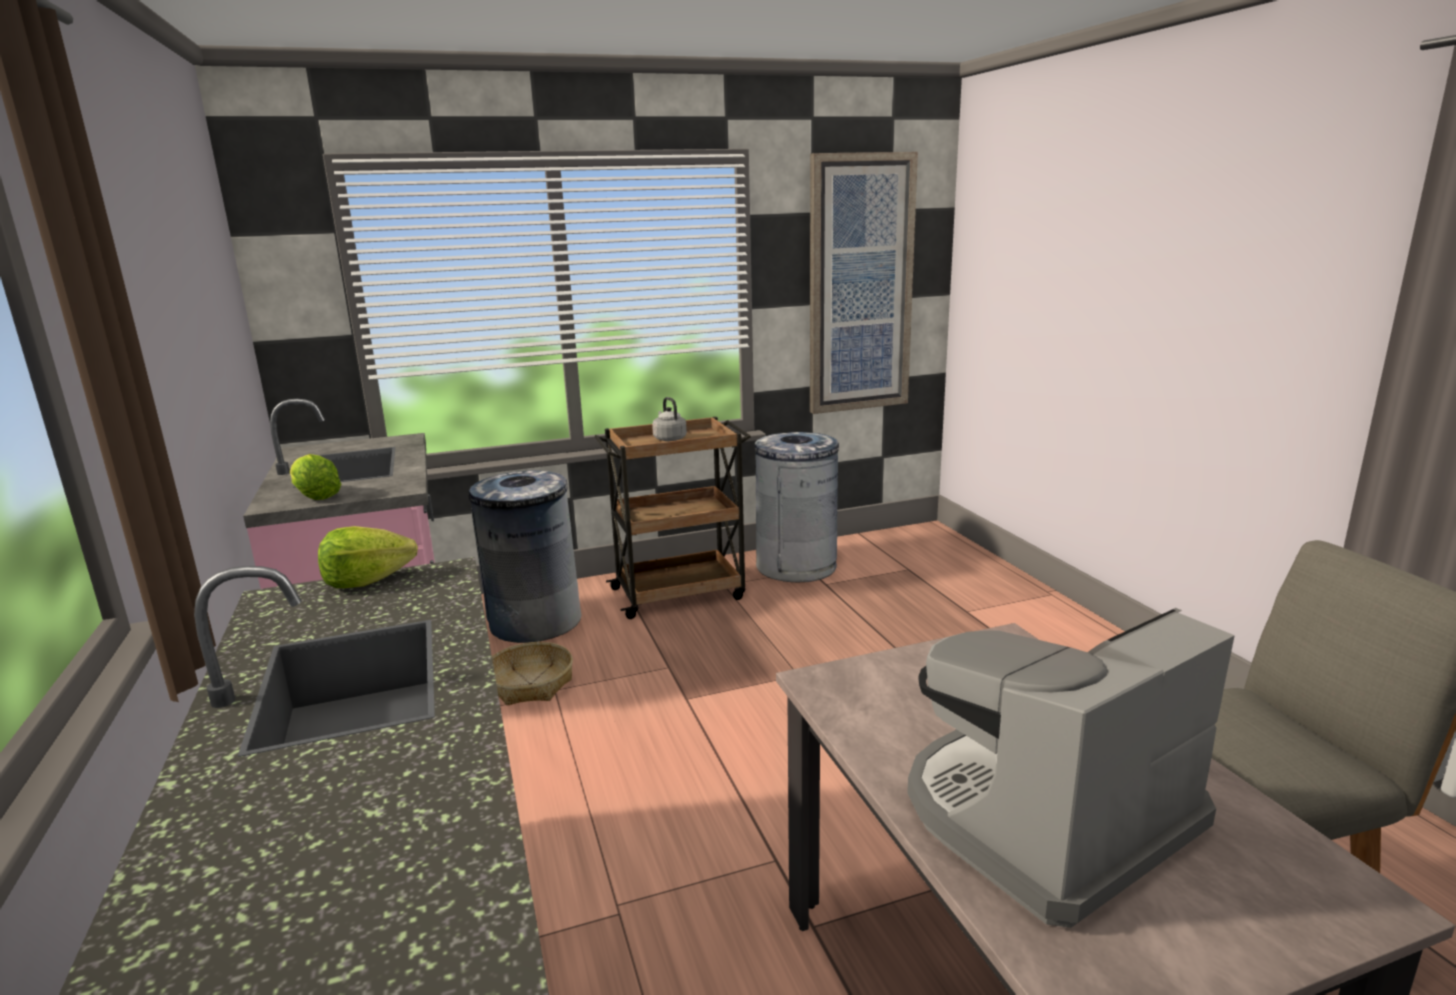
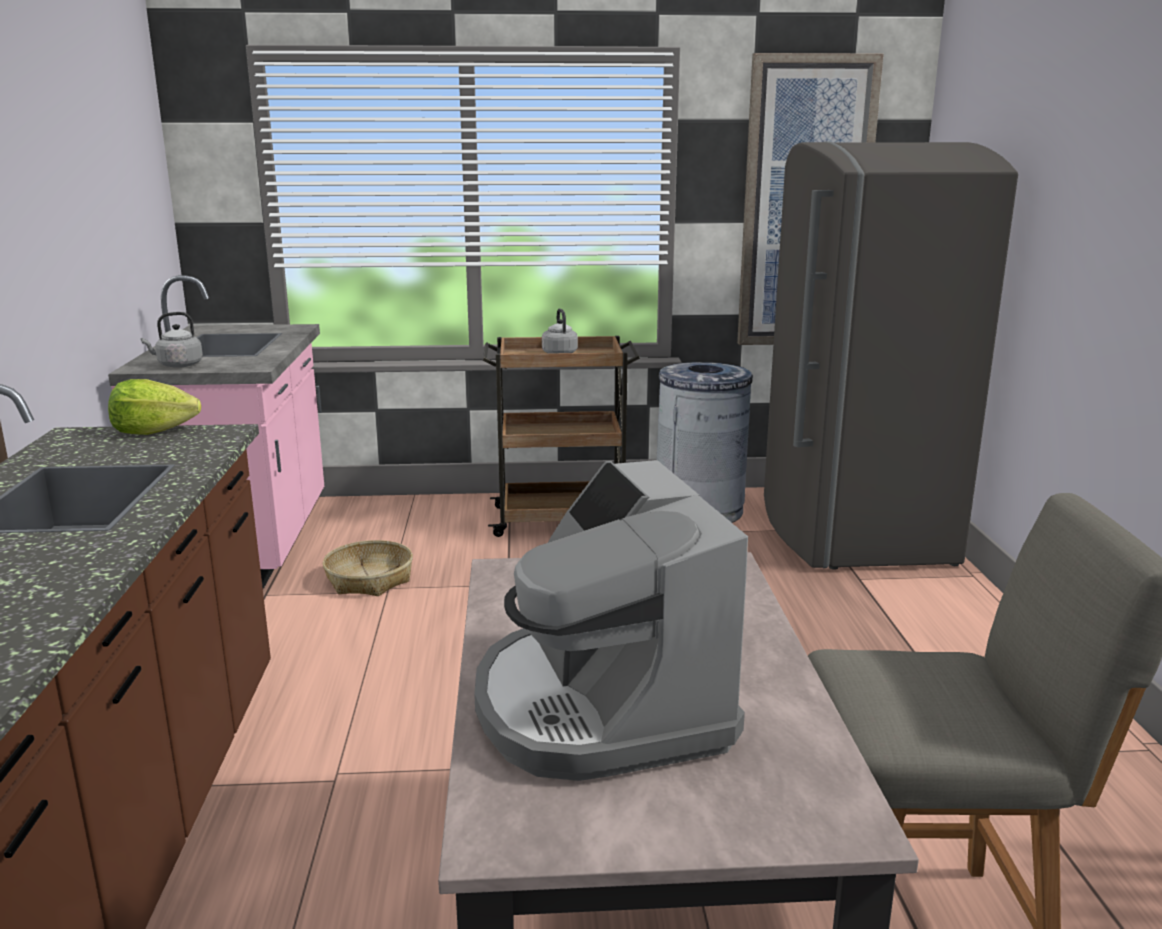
camera: 15 degrees right, 0 degrees up
(315, 496) = (178, 365): lettuce -> grey kettle
(534, 622) = (405, 526): grey trash can -> none
(934, 568) = (852, 531): none -> grey fridge
(1045, 819) = (600, 706): coffee machine -> coffee machine turned 90 degrees counterclockwise

